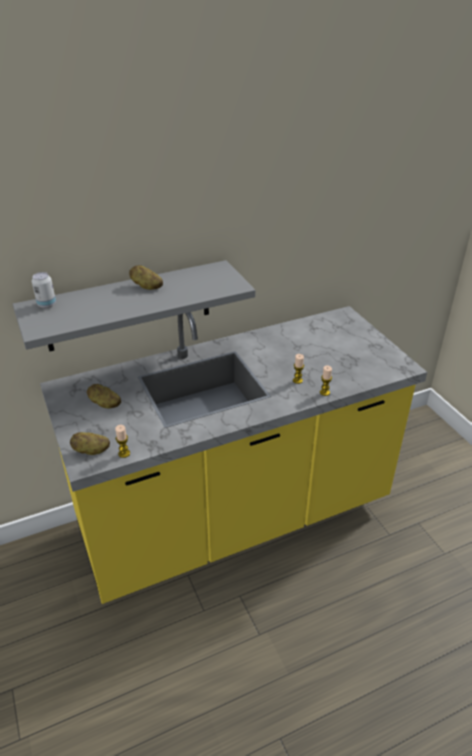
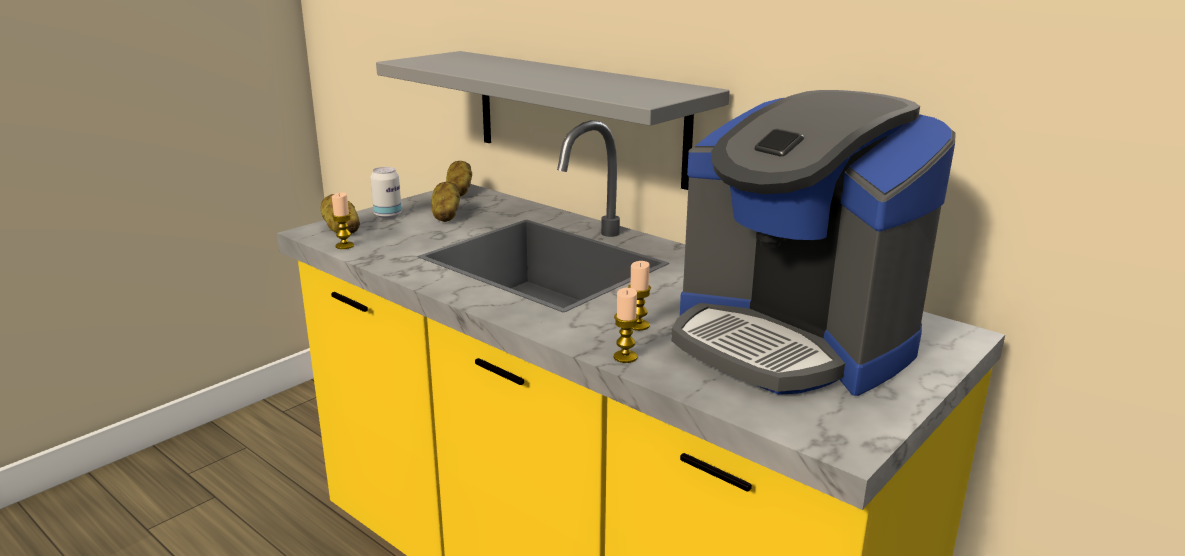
camera: 65 degrees right, 15 degrees down
(47, 304) = (470, 56): can -> can (388, 215)
(146, 286) = (571, 73): potato -> potato (459, 192)
(331, 349) = (791, 340): none -> coffee machine

